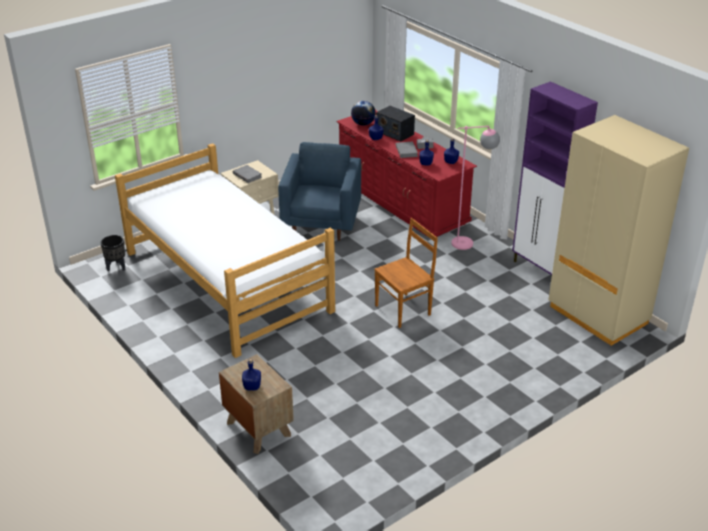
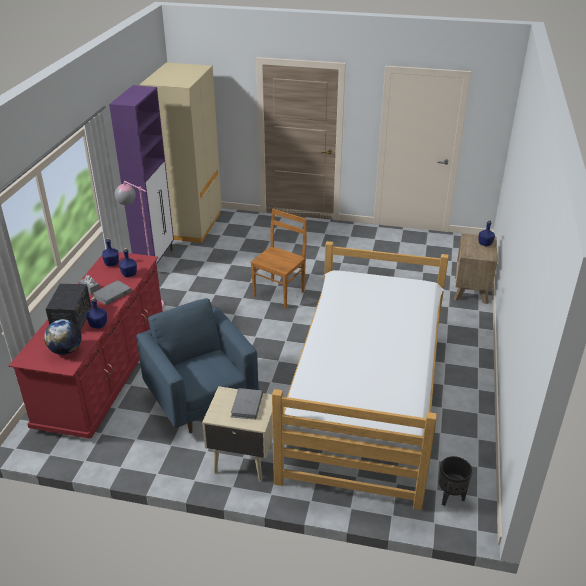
camera: 130 degrees left, 0 degrees up
(321, 223) = (202, 400): blue armchair -> blue armchair turned 90 degrees clockwise
(404, 310) = (279, 293): brown chair -> brown chair turned 105 degrees clockwise

